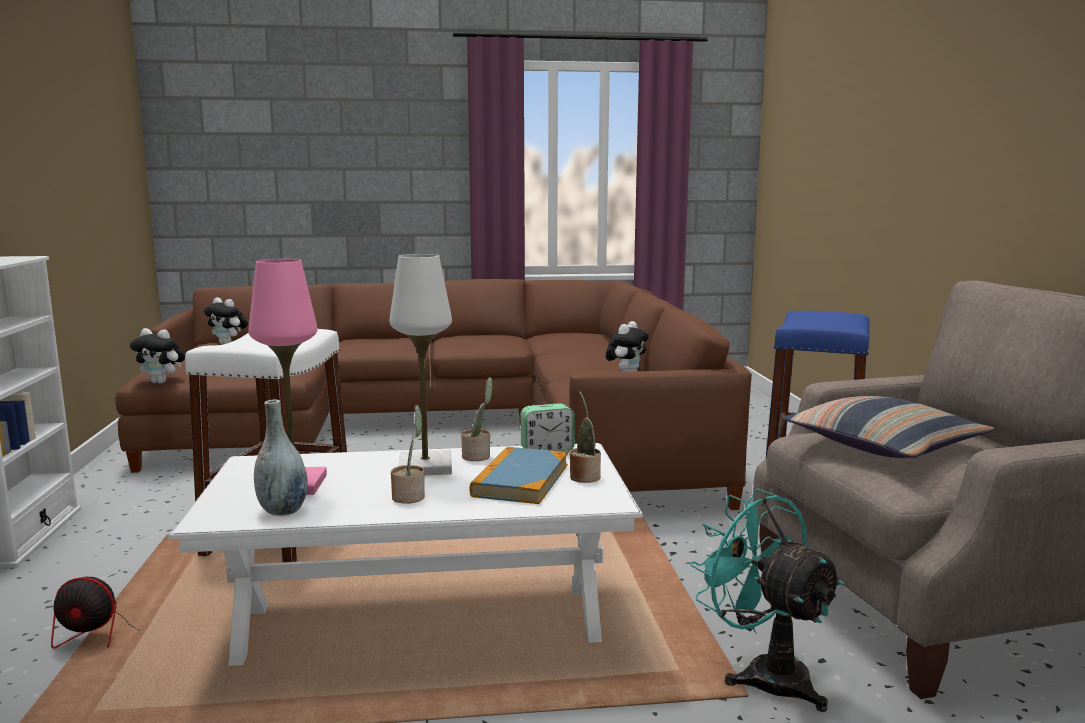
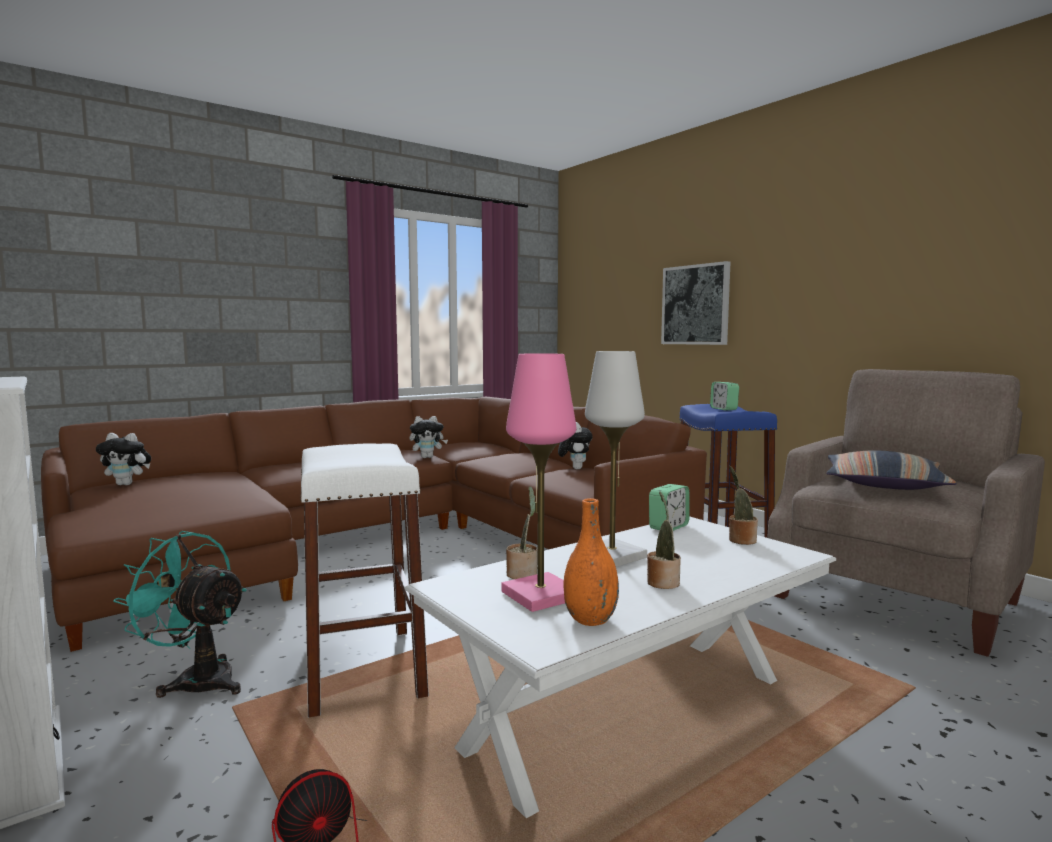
camera: 30 degrees left, 5 degrees down
(162, 382) = (111, 532): plush toy -> plush toy (427, 457)
(283, 510) = (590, 620): grey vase -> orange vase
(478, 456) = (630, 540): potted plant -> potted plant (523, 573)
(520, 480) = (707, 551): book -> none
(764, 674) = (896, 669): turquoise fan -> turquoise fan (197, 679)
(822, 320) = (723, 409): none -> alarm clock
(867, 171) = (695, 305): none -> picture

